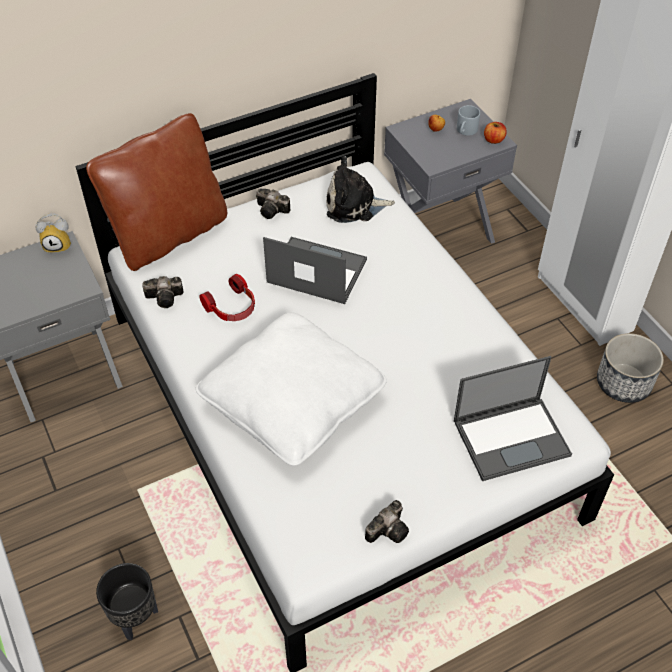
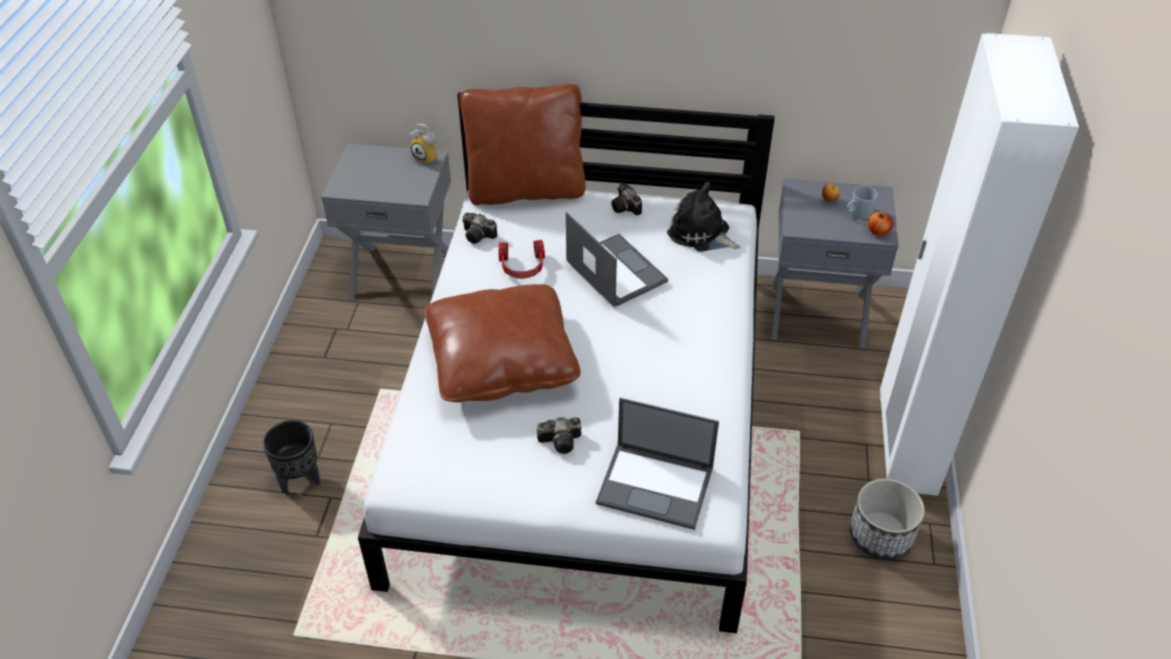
camera: 35 degrees right, 5 degrees down
(293, 402) = (502, 361): white pillow -> brown pillow
(389, 529) = (485, 495): camera -> camera (562, 441)

